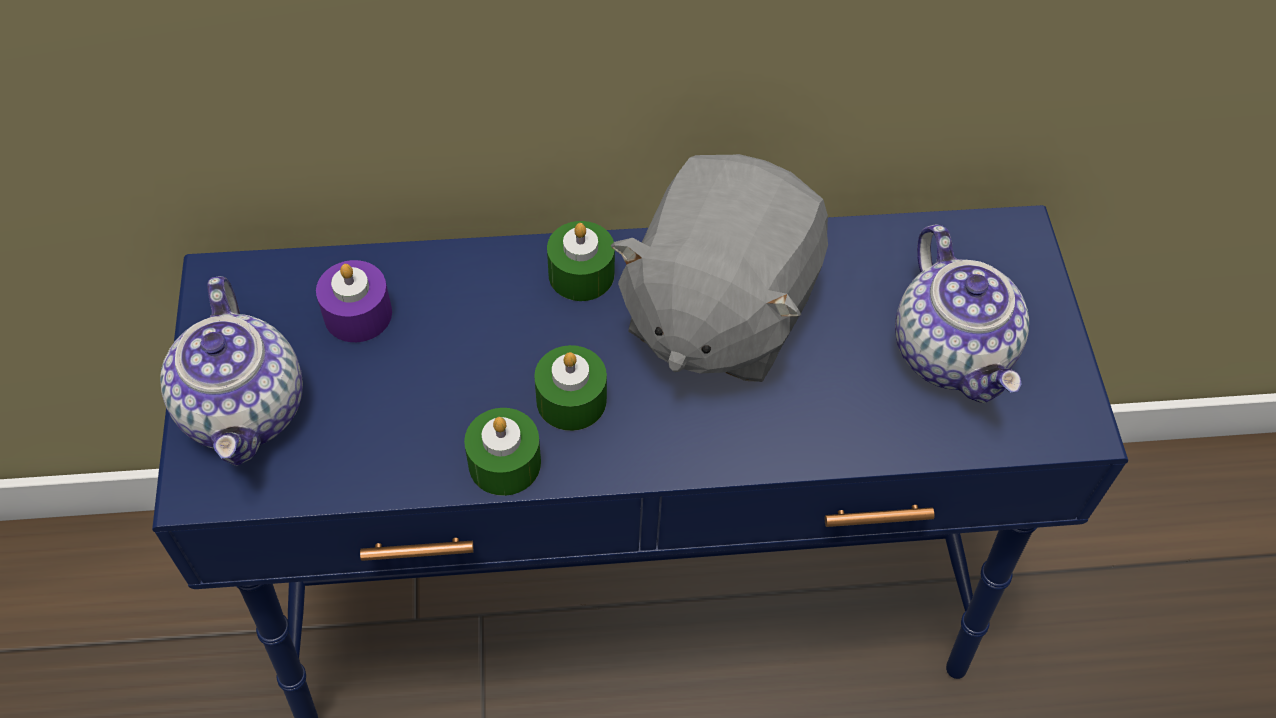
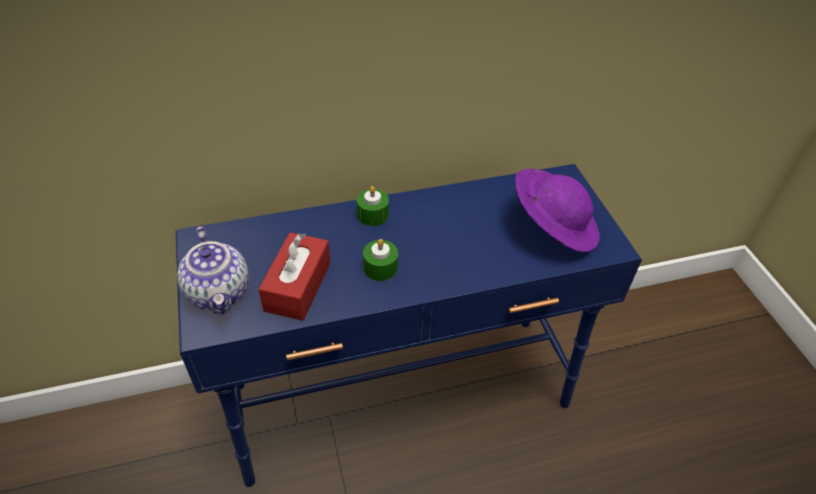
camera: 10 degrees left, 10 degrees down
(358, 314) = (268, 244): purple candle -> none
(399, 418) = (298, 286): none -> red tissue box
(504, 463) = (354, 299): green candle -> none
(717, 311) = (440, 222): grey plush toy -> none
(953, 353) = (552, 226): teapot -> purple hat

